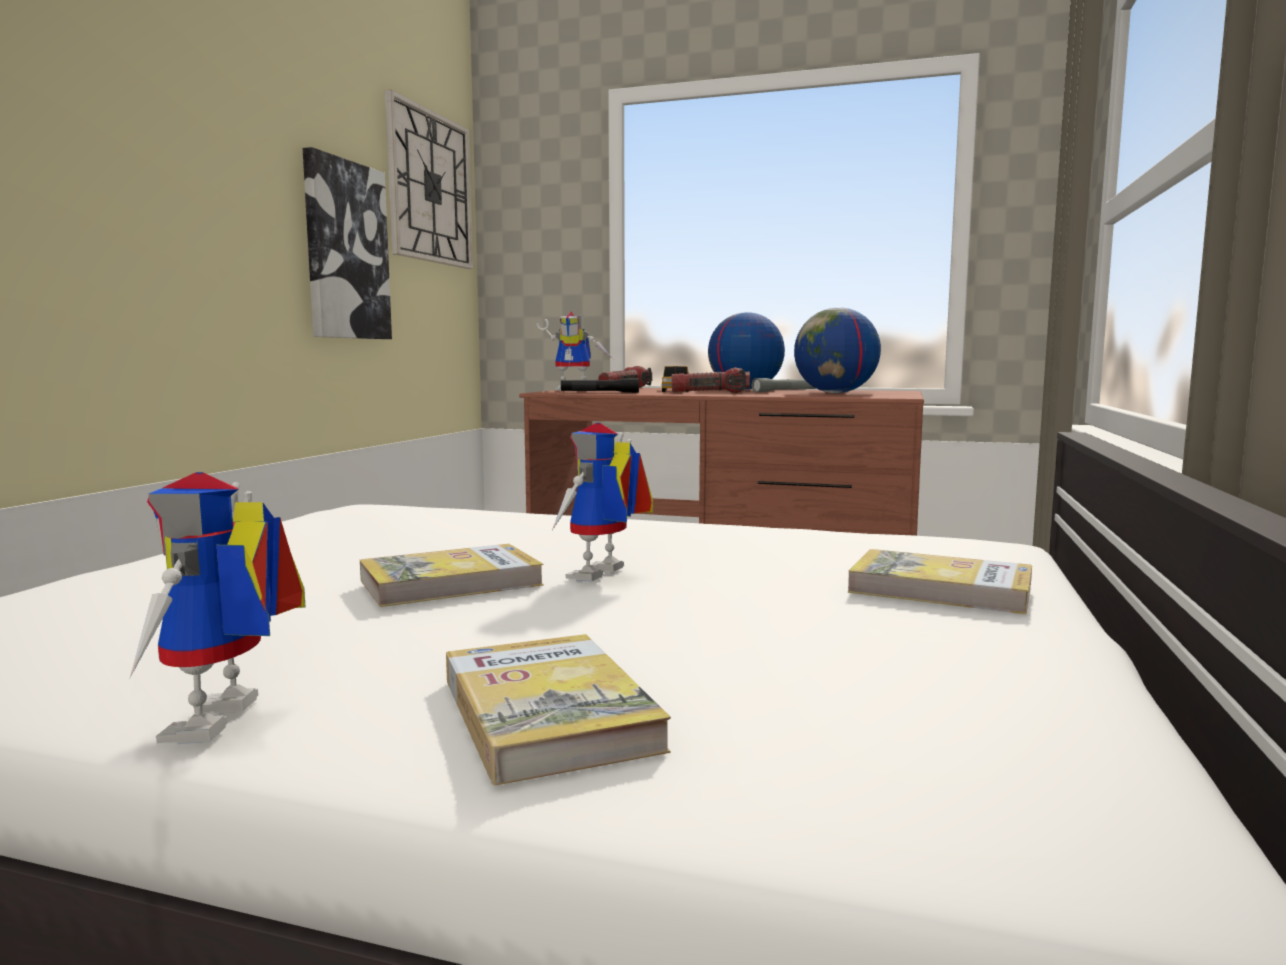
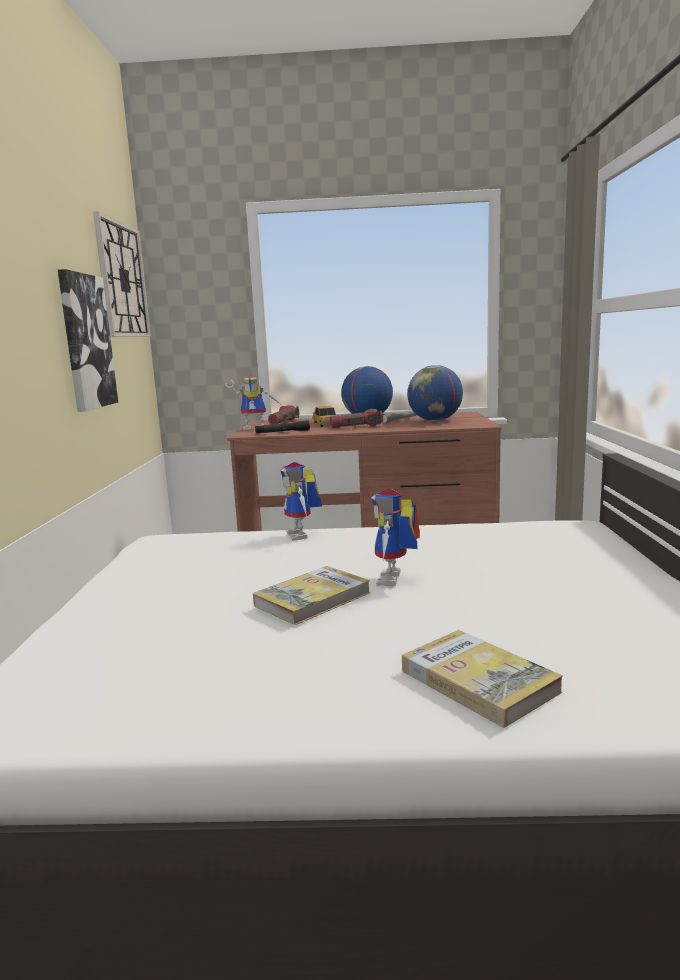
camera: 15 degrees left, 5 degrees up
(225, 724) = (319, 721): toy robot -> toy robot (302, 535)
(940, 589) = (583, 563): book -> none

